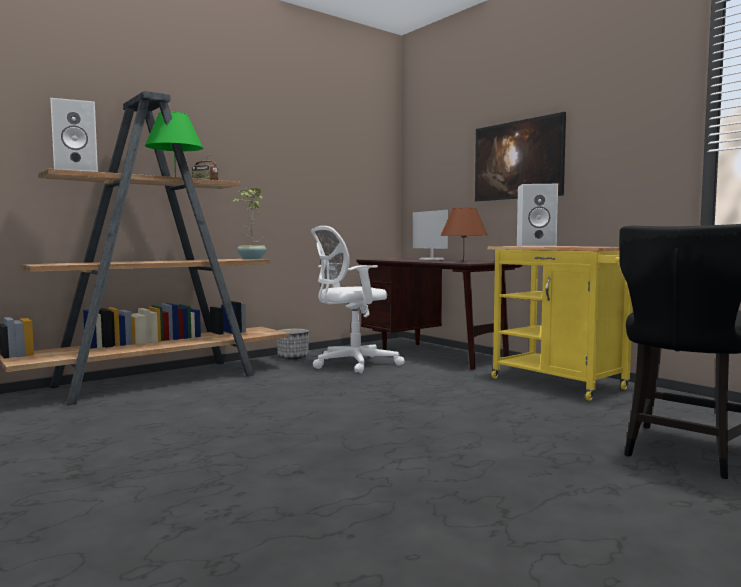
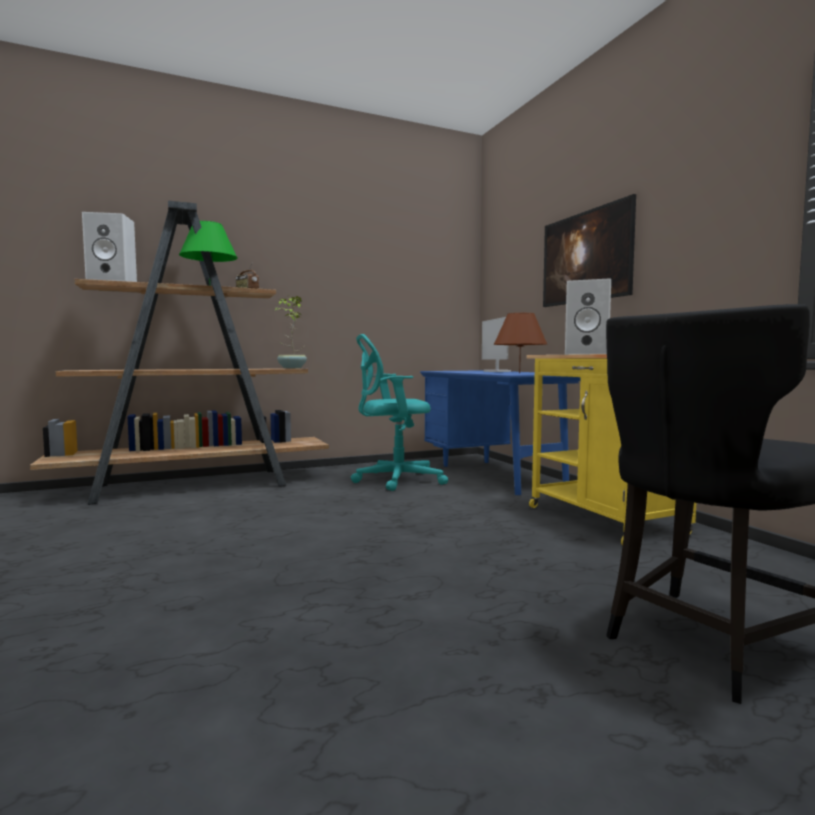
camera: 15 degrees right, 0 degrees up
(293, 357) = (345, 469): planter -> none
(351, 364) = (394, 480): white office chair -> turquoise office chair
(434, 354) = (493, 474): brown desk -> blue desk

